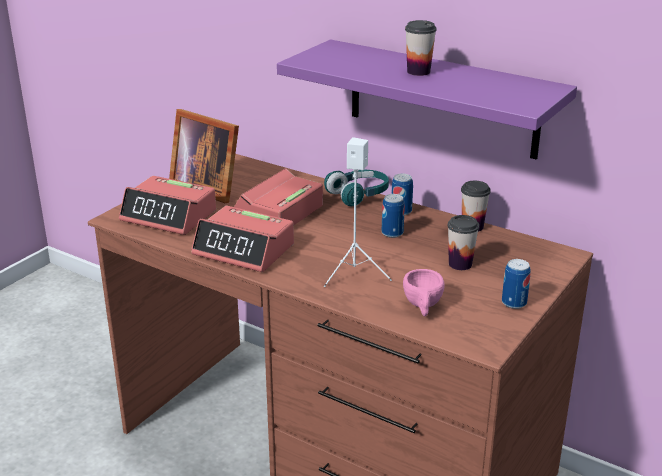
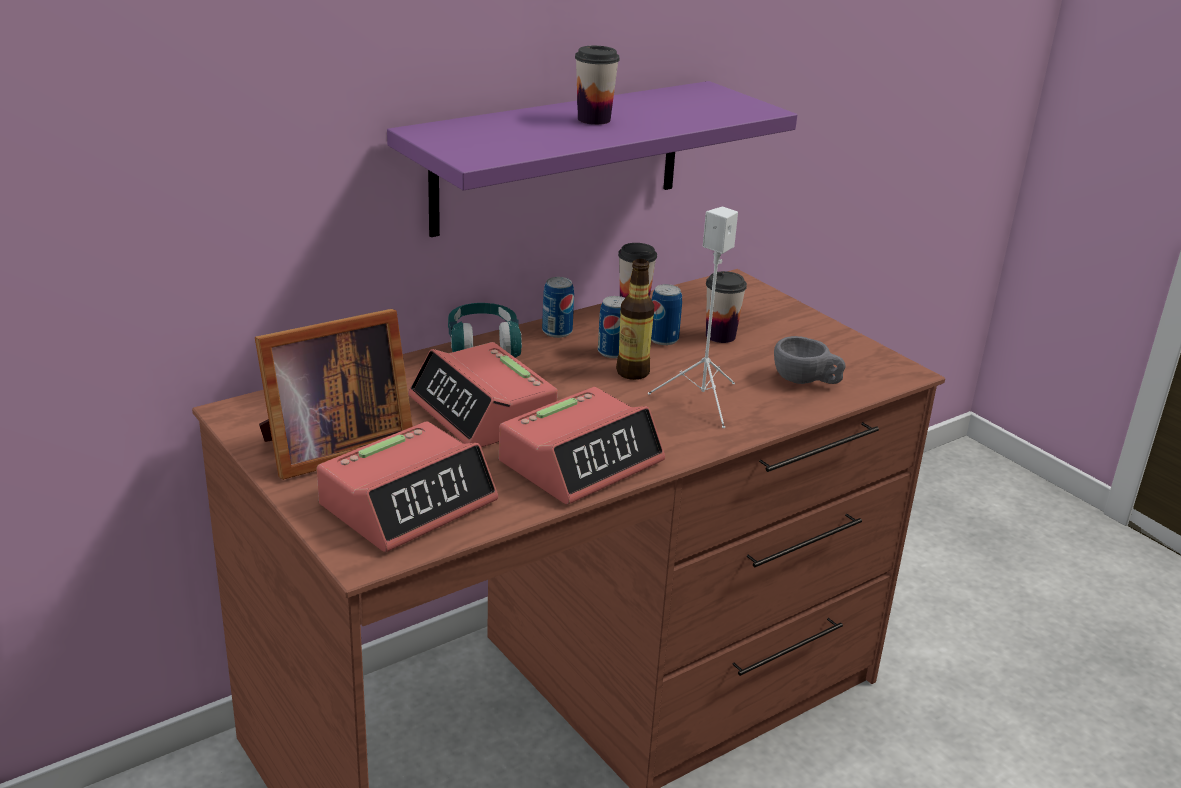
camera: 70 degrees left, 0 degrees up
(370, 244) = (633, 372): none -> bottle
(423, 306) = (806, 381): pink cup -> grey cup
(514, 303) = (822, 333): can -> can (663, 339)

